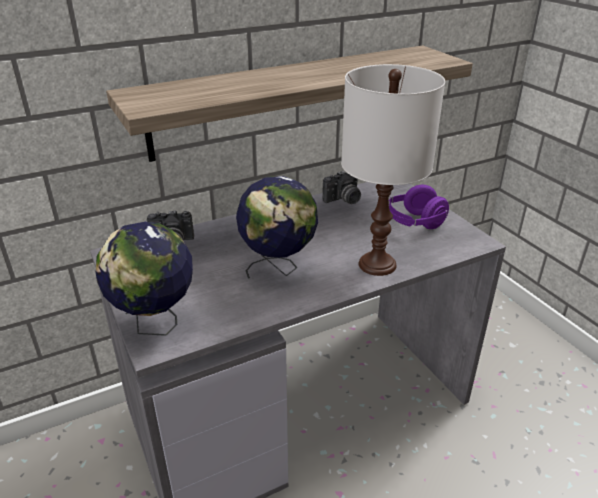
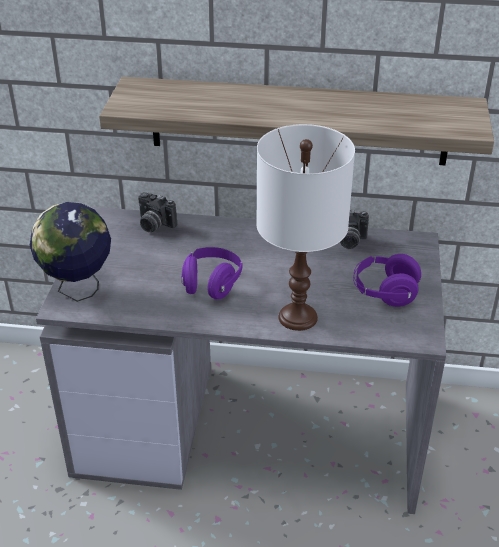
camera: 35 degrees right, 5 degrees up
(278, 268) = (211, 284): globe -> purple headphones

